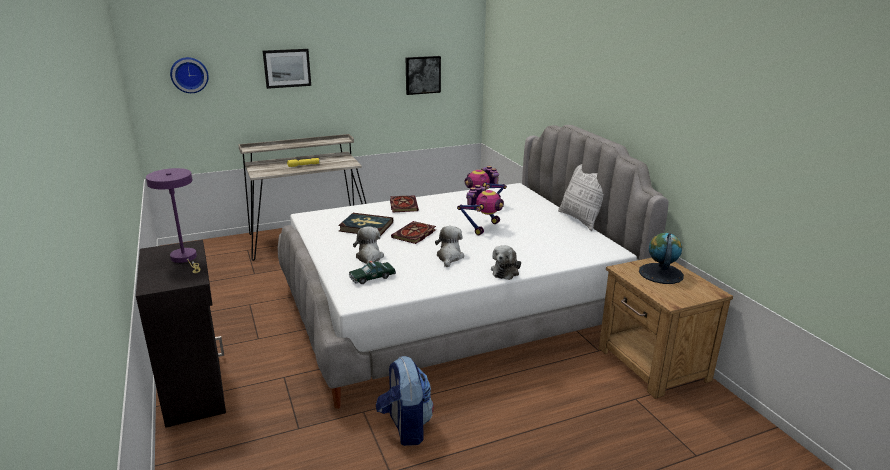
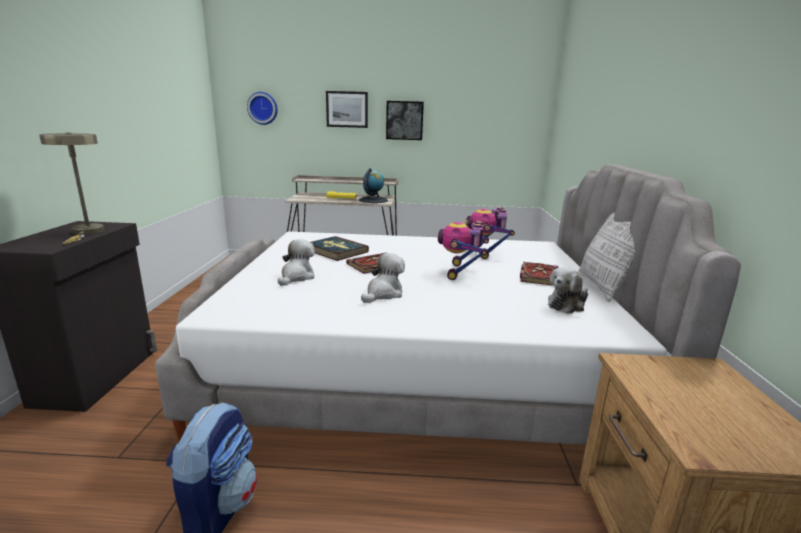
camera: 25 degrees right, 5 degrees down
(186, 259) = (87, 233): purple table lamp -> beige table lamp
(372, 277) = (269, 295): toy car -> none
(403, 205) = (399, 240): book -> book (538, 275)
(422, 75) = (481, 128): picture -> picture (404, 120)
(482, 227) = (461, 272): toy robot -> toy robot turned 135 degrees clockwise
(506, 271) = (435, 324): plush toy -> plush toy (567, 304)
(660, 273) = (699, 387): globe -> globe (373, 200)

